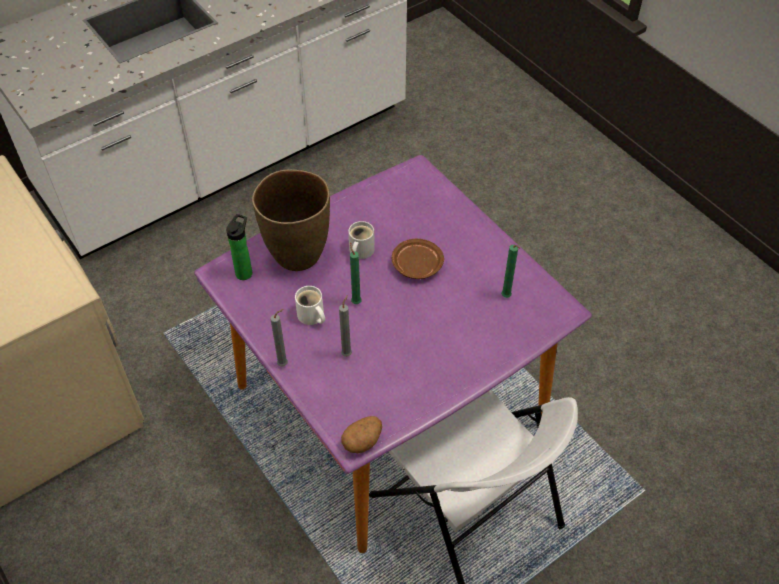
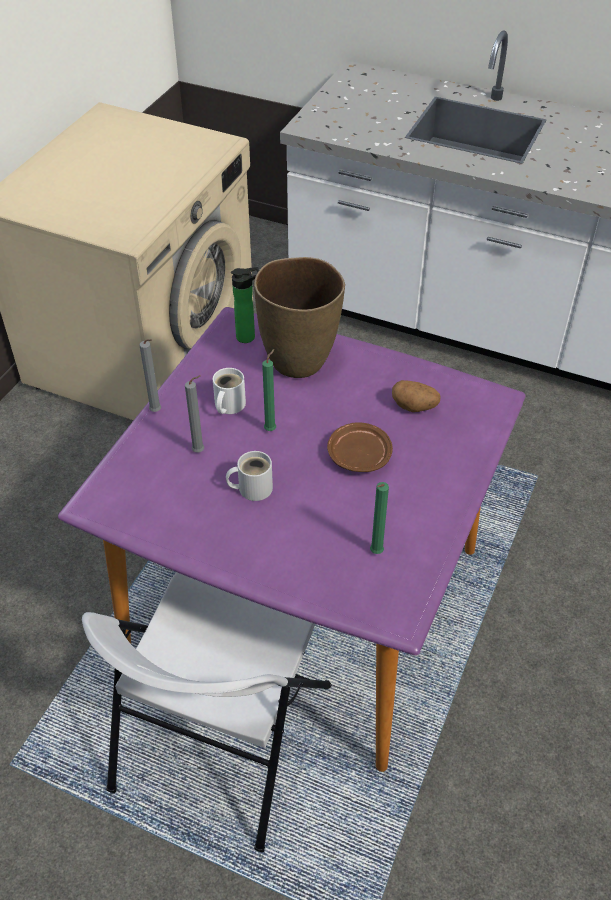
camera: 60 degrees right, 5 degrees down
(360, 251) = (340, 403): white mug -> white mug (252, 487)
(362, 441) = (98, 510): potato -> potato (414, 407)

